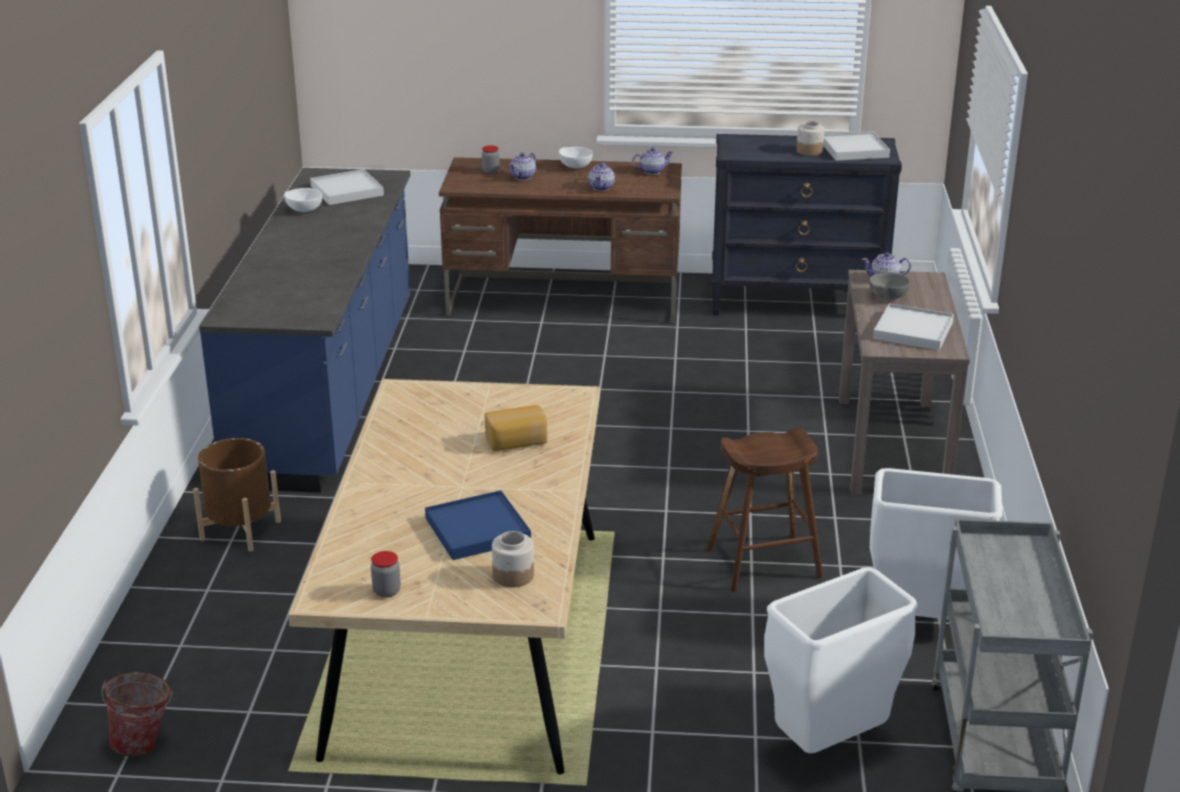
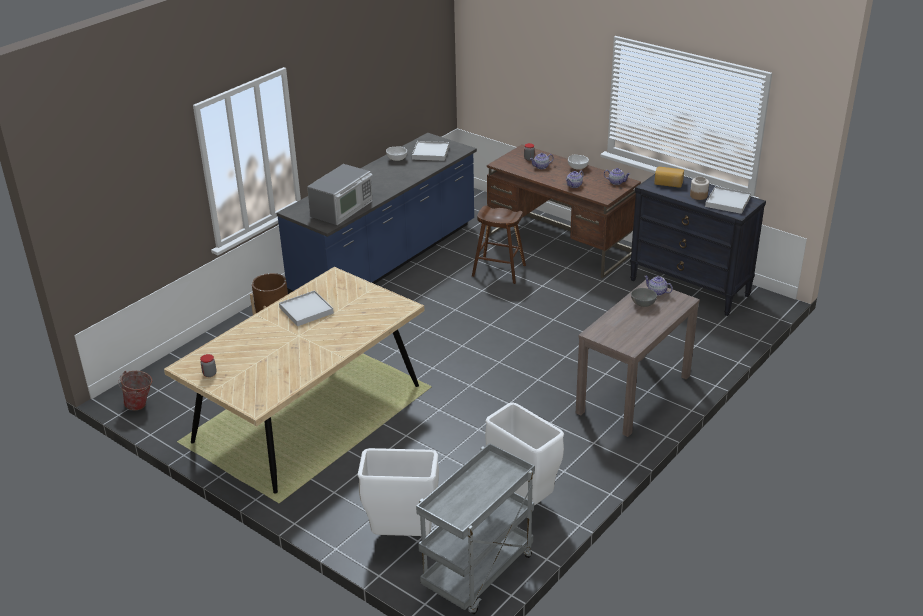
camera: 35 degrees right, 5 degrees up
(310, 292) = (343, 209): none -> microwave
(477, 529) = (278, 359): blue tray -> none
(512, 575) = (265, 387): jar -> none
(517, 442) = (349, 322): bread -> bread (668, 184)
(764, 563) = (484, 432): brown stool -> brown stool (499, 271)
(913, 331) = (627, 329): white tray -> white tray (306, 310)

